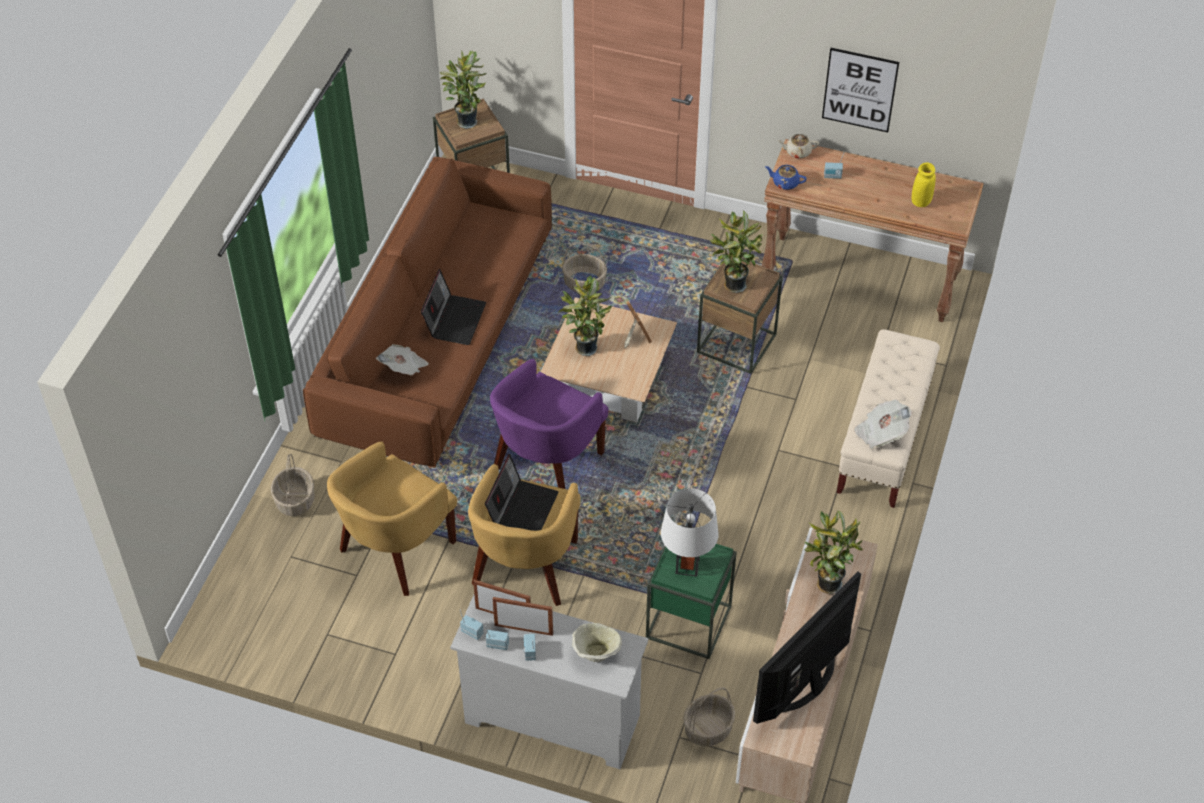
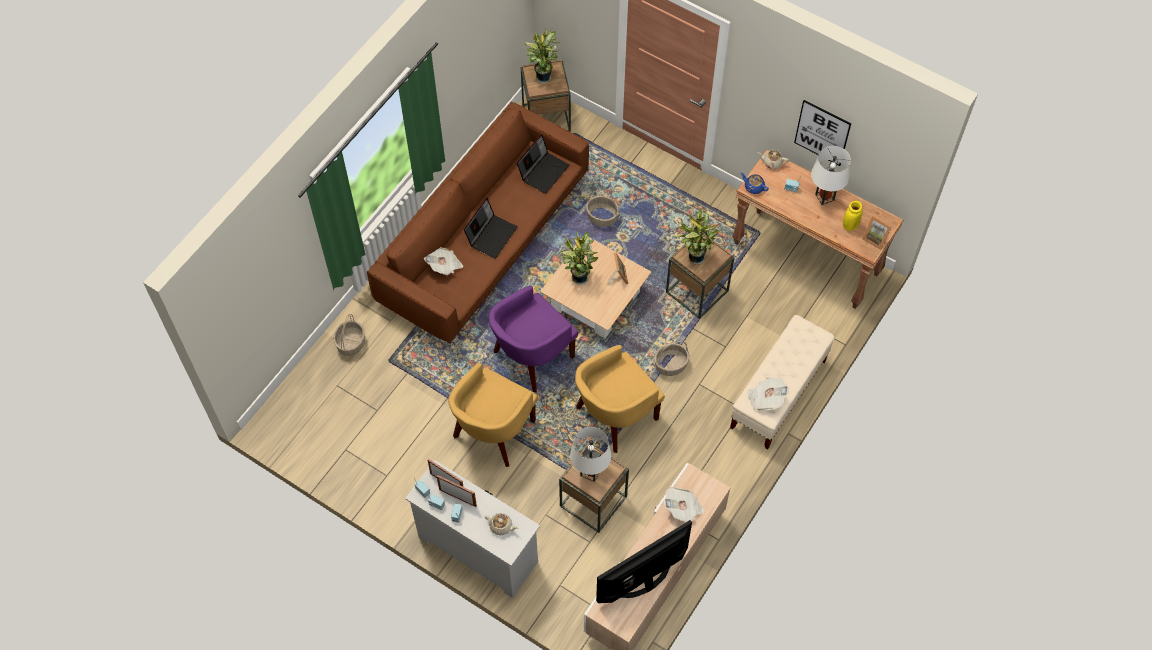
camera: 15 degrees right, 10 degrees up
(396, 550) = (408, 398): yellow armchair -> yellow armchair (615, 416)
(522, 509) = (492, 399): laptop -> laptop (543, 171)
(596, 652) = (501, 526): beige bowl -> beige teapot
(689, 621) = (593, 501): green side table -> brown side table
(708, 729) = (581, 584): basket -> basket (670, 365)
(826, 583) = (683, 509): potted plant -> newspaper
(877, 177) = (824, 197): none -> white table lamp
(958, 210) = (875, 238): none -> picture frame

